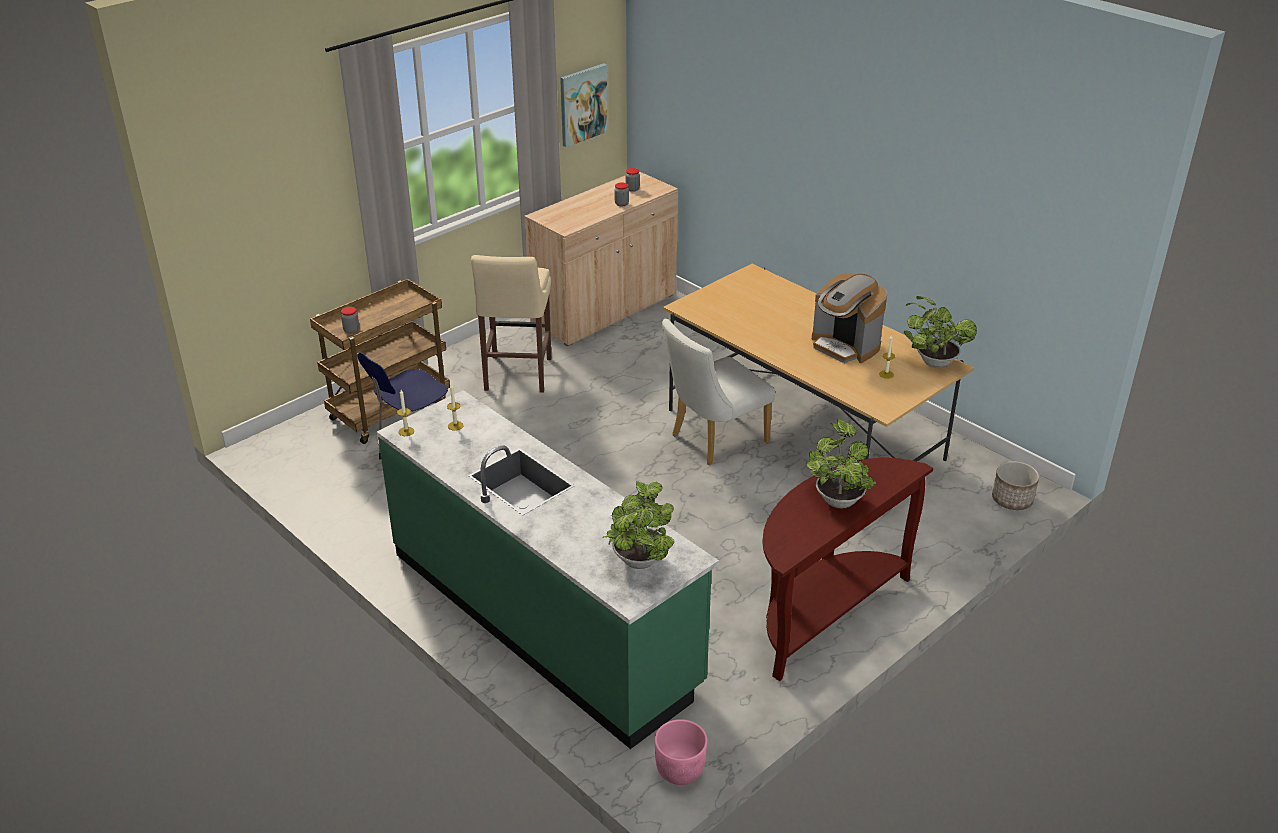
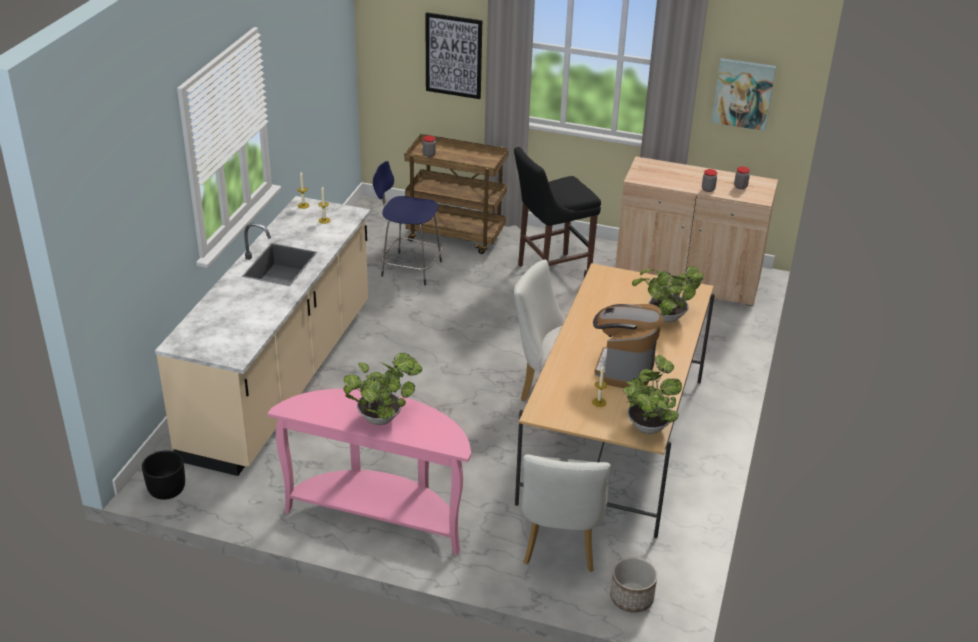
camera: 60 degrees right, 0 degrees up
(307, 207) = (453, 55): none -> picture
(517, 376) = (550, 272): beige stool -> black stool
(544, 618) = (282, 380): green counter -> beige counter
(638, 563) = (218, 336): potted plant -> potted plant (664, 317)
(679, 770) = (166, 490): pink planter -> black planter
(824, 613) = (380, 515): brown console table -> pink console table
(928, 514) = (560, 545): none -> white chair

